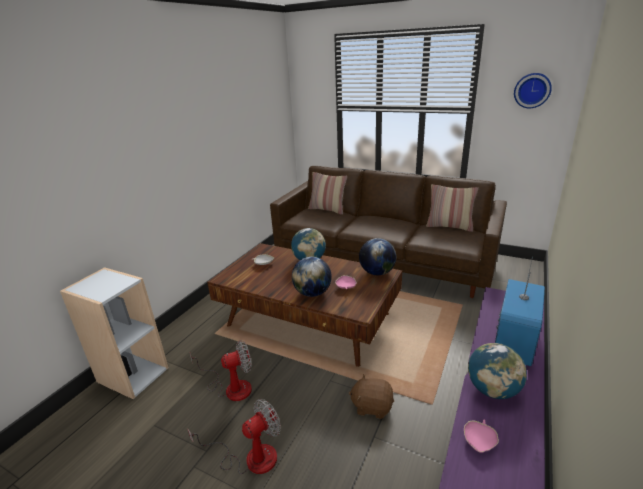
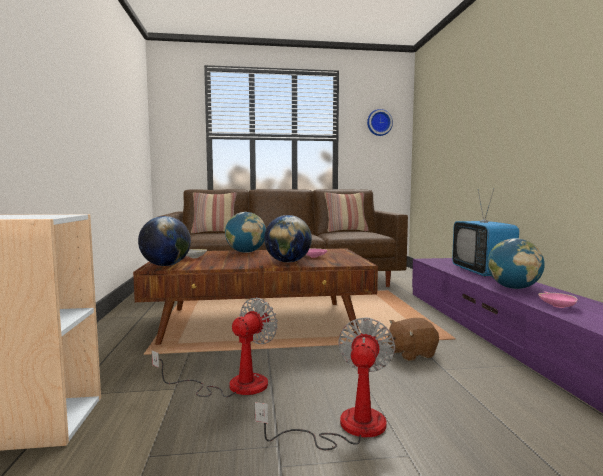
camera: 35 degrees left, 20 degrees down
(377, 272) = (328, 250): globe -> globe (165, 265)

